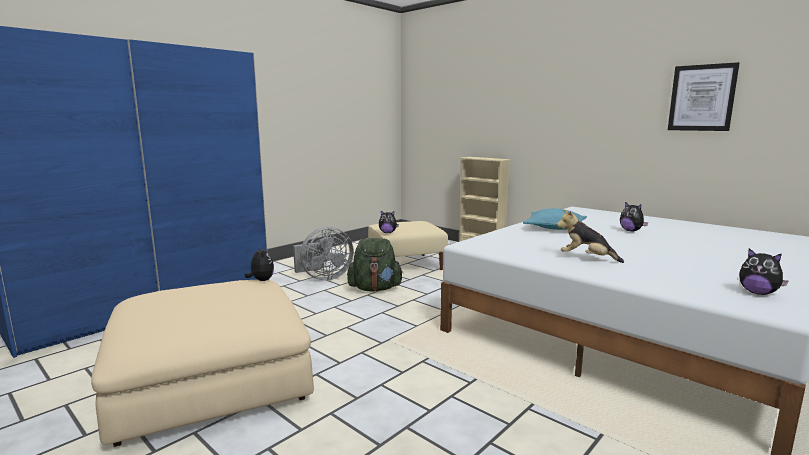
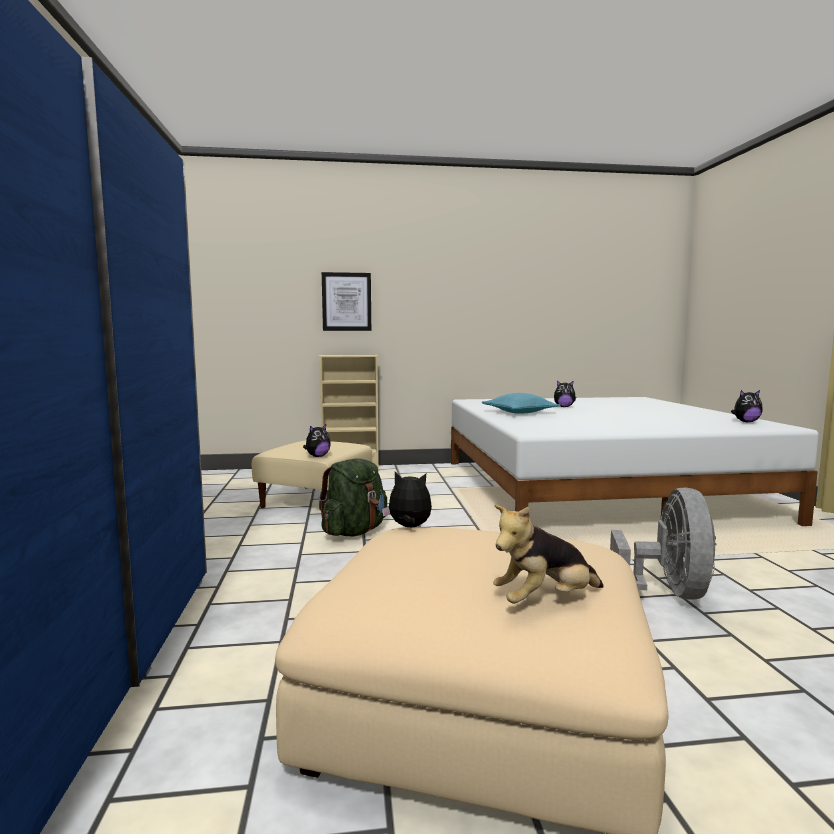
camera: 50 degrees left, 5 degrees down
(324, 277) = (257, 543): grey fan -> grey fan (667, 594)
(586, 258) = (626, 424): plush toy -> plush toy (545, 601)
(702, 98) = (555, 291): picture -> picture (346, 302)

